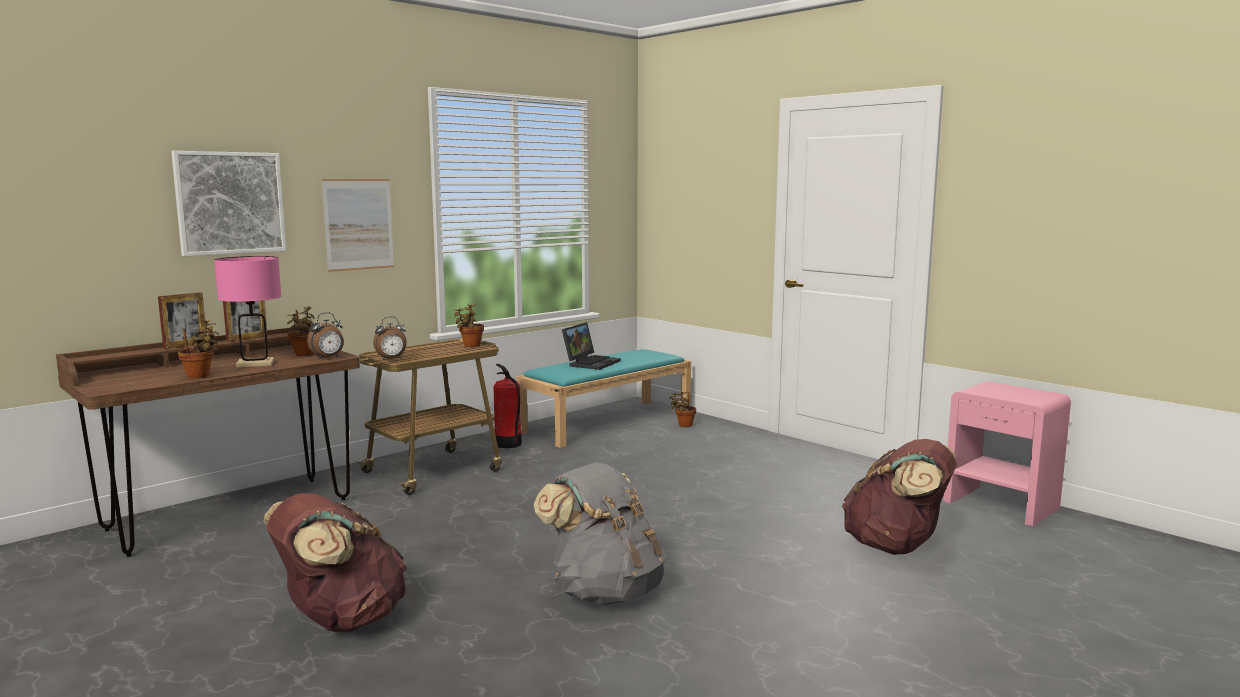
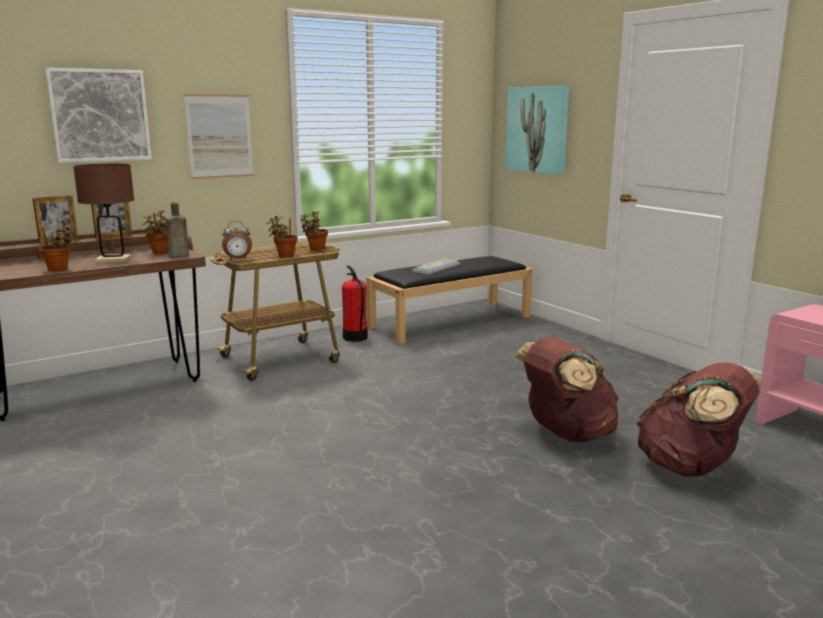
camera: 10 degrees right, 5 degrees up
(255, 364) = (113, 260): pink table lamp -> brown table lamp
(328, 358) = (177, 256): alarm clock -> brown bottle
(340, 620) = (143, 497): brown backpack -> brown backpack (566, 434)
(591, 363) = (436, 267): laptop -> keyboard
(604, 591) = (386, 490): grey backpack -> none
(607, 422) = (451, 321): turquoise bench -> black bench
(683, 425) = (520, 328): potted plant -> potted plant (284, 256)
(689, 214) = (536, 129): none -> picture

